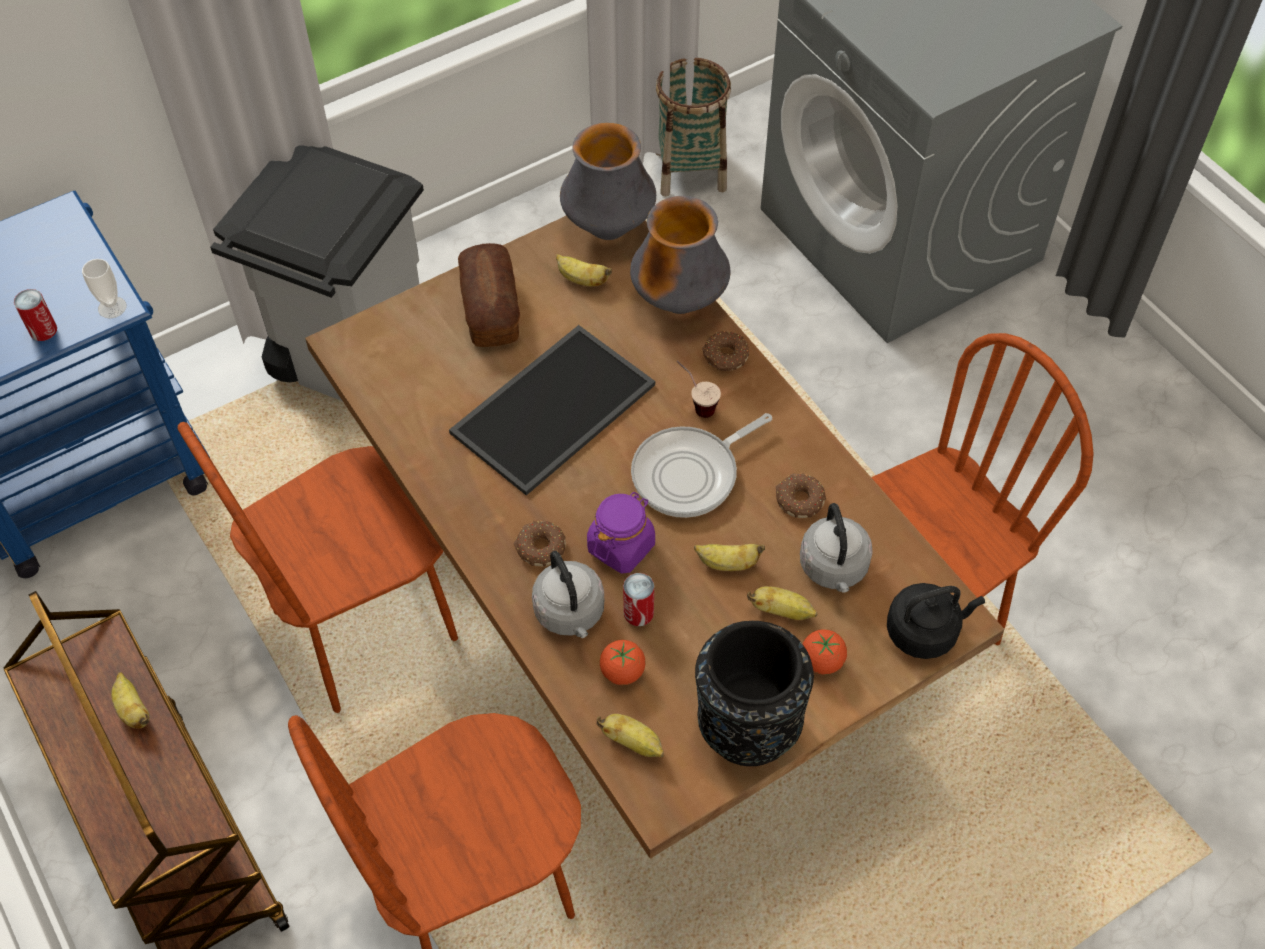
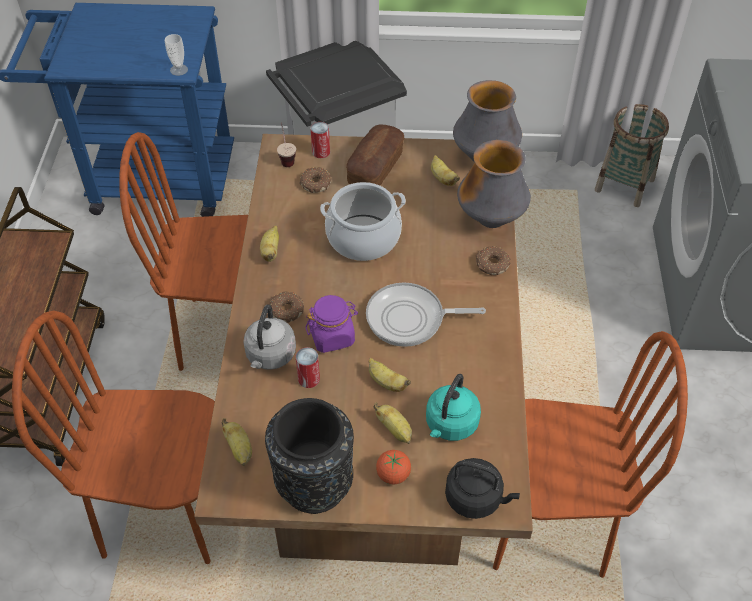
camera: 35 degrees right, 5 degrees down
(43, 330) = (137, 65): can -> can (321, 152)
(133, 709) = (35, 283): banana -> banana (271, 251)
(552, 406) = (363, 238): tray -> cooking pot
(622, 672) = (269, 406): tomato -> none
(695, 404) = (449, 281): cup -> cup (286, 158)
(799, 500) = (464, 371): donut -> donut (315, 183)
(834, 569) = (450, 425): grey kettle -> turquoise kettle

